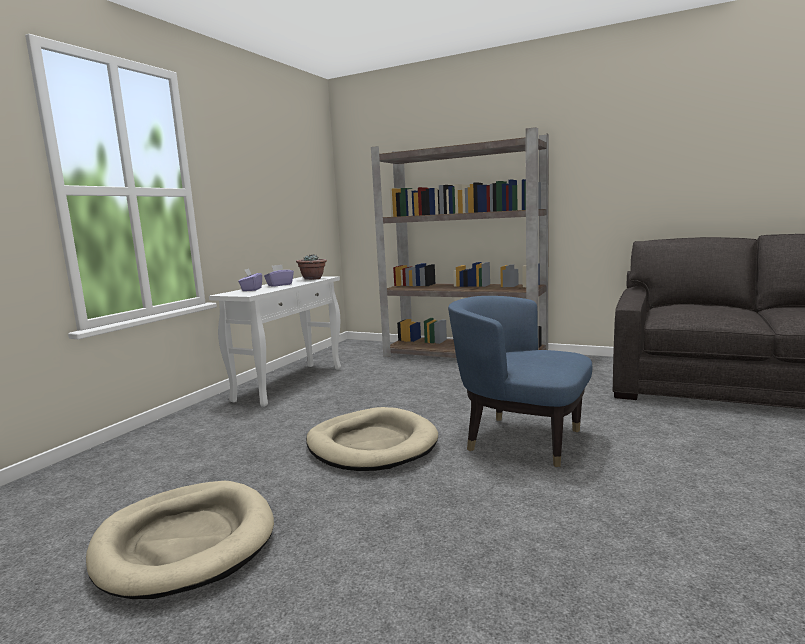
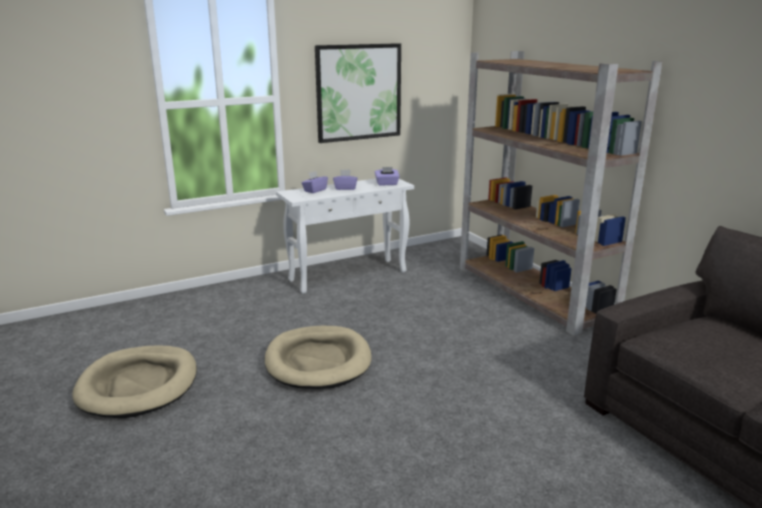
camera: 35 degrees right, 10 degrees up
(259, 193) = (358, 92): none -> picture
(313, 278) = (387, 184): potted plant -> purple tissue box
(521, 439) = (424, 407): blue armchair -> none

